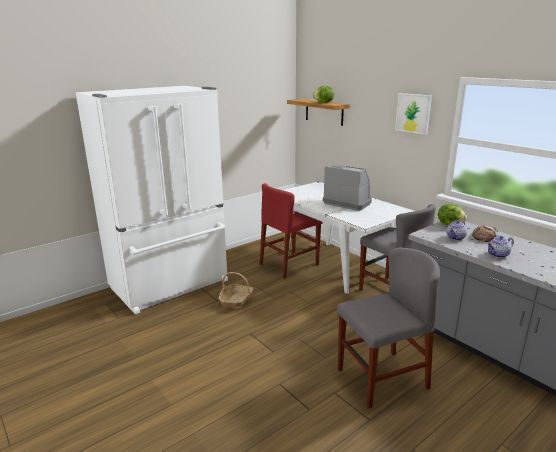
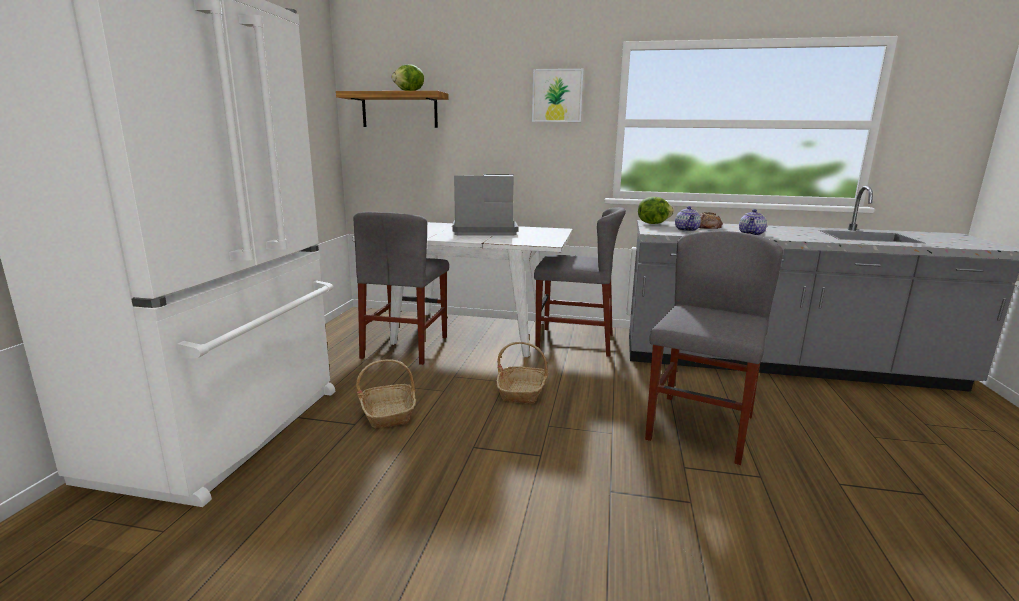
camera: 40 degrees left, 5 degrees down
(289, 264) = (406, 347): red chair -> grey chair
(313, 314) = (522, 391): none -> basket

